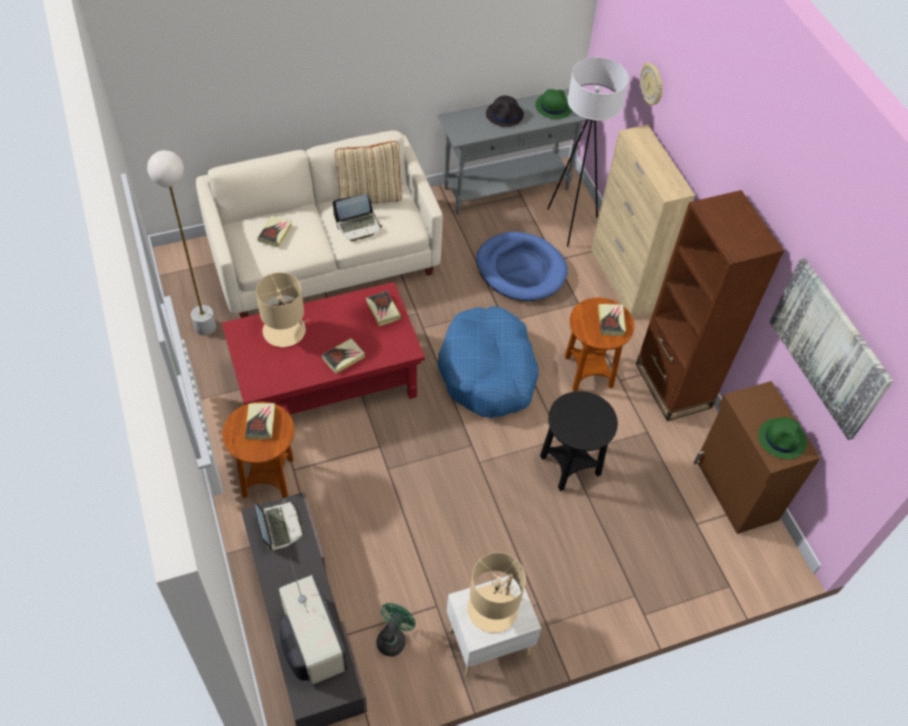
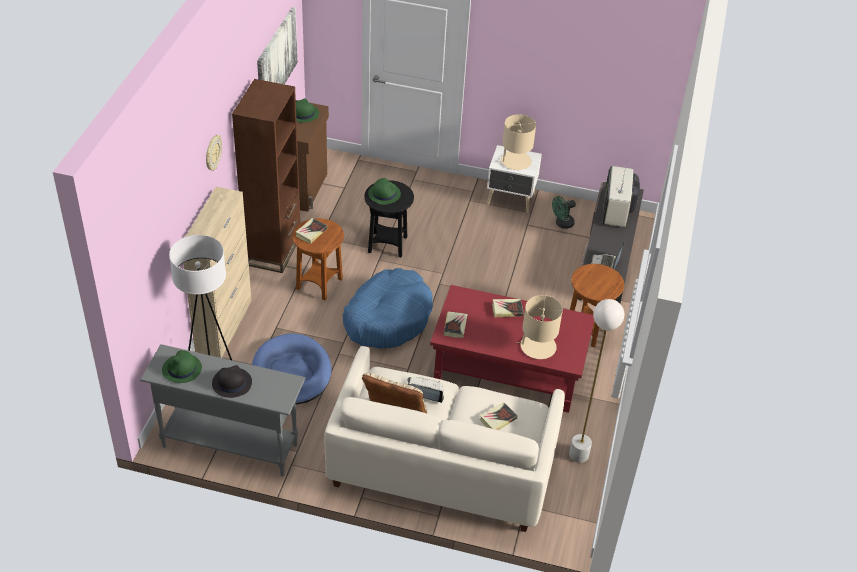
camera: 145 degrees left, 10 degrees down
(260, 422) = (593, 285): book -> none
(590, 419) = (384, 194): none -> green hat
(652, 84) = (171, 223): wall clock -> wall clock (212, 153)

